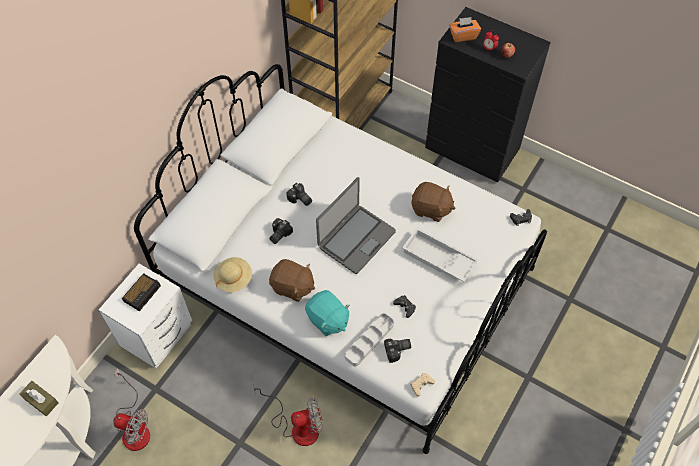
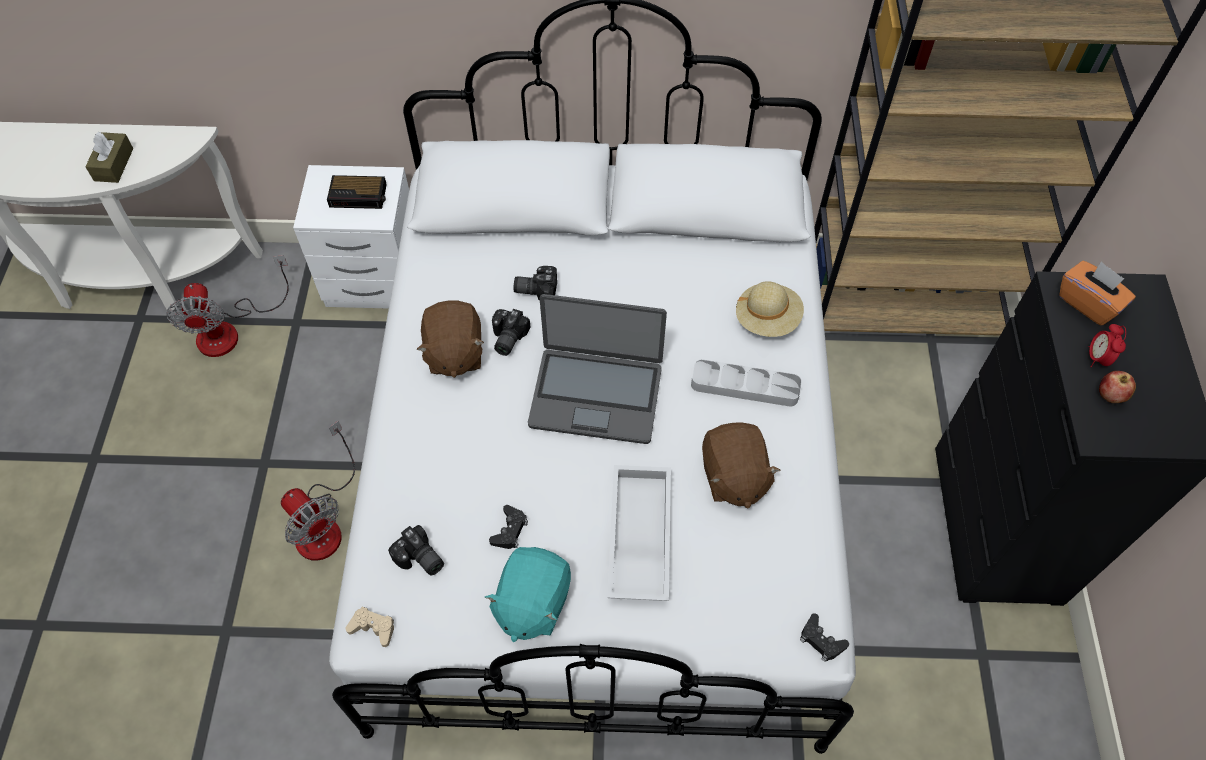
camera: 60 degrees right, 0 degrees up
(234, 279) = (425, 275): beige hat -> beige hat (767, 319)
(300, 199) = (618, 283): camera -> camera (506, 338)
(327, 320) = (422, 429): turquoise plush toy -> turquoise plush toy (532, 603)
(369, 341) = (415, 507): grey tray -> grey tray (745, 386)

